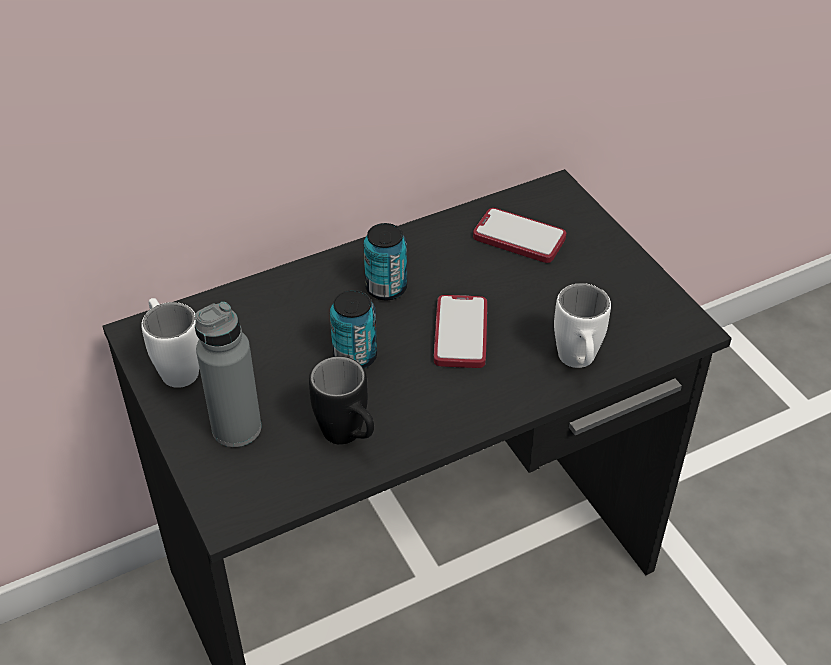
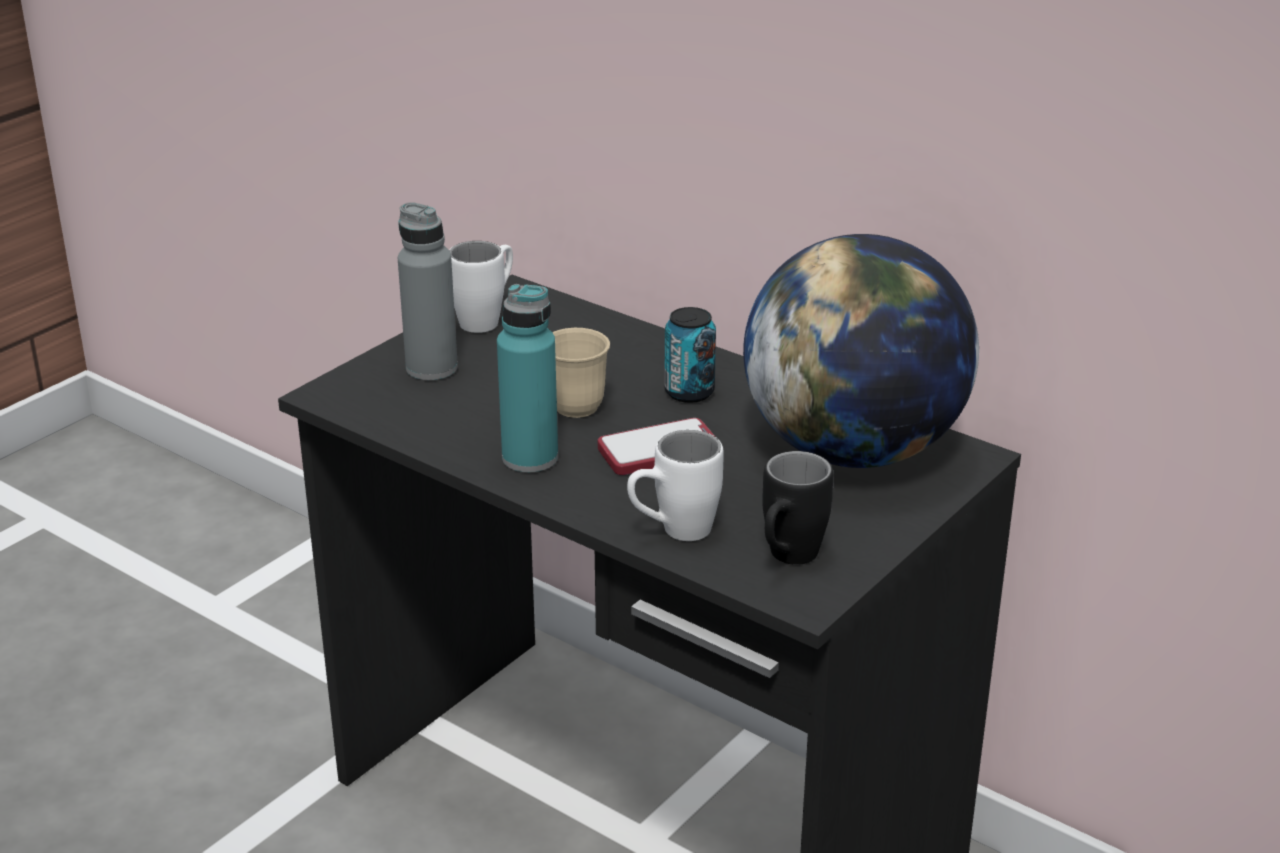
camera: 65 degrees right, 15 degrees down
(349, 438) = (459, 426): black mug -> black mug (787, 560)
(355, 356) = (573, 401): can -> beige mug
(428, 410) = (530, 458): none -> turquoise bottle
(519, 237) = (853, 450): phone -> globe

